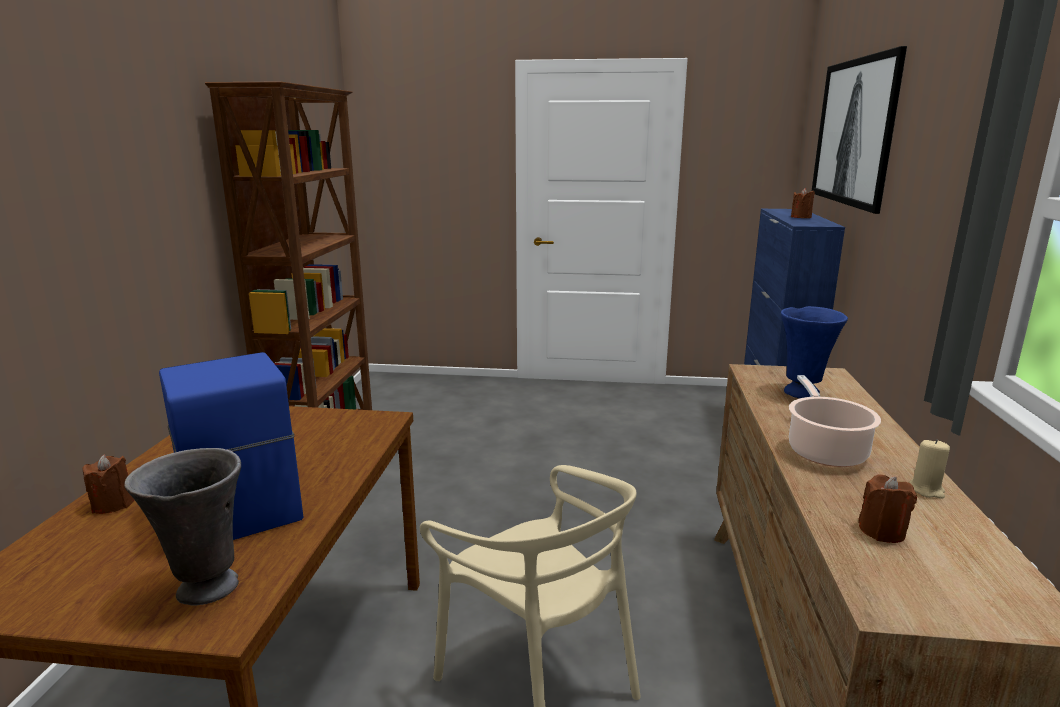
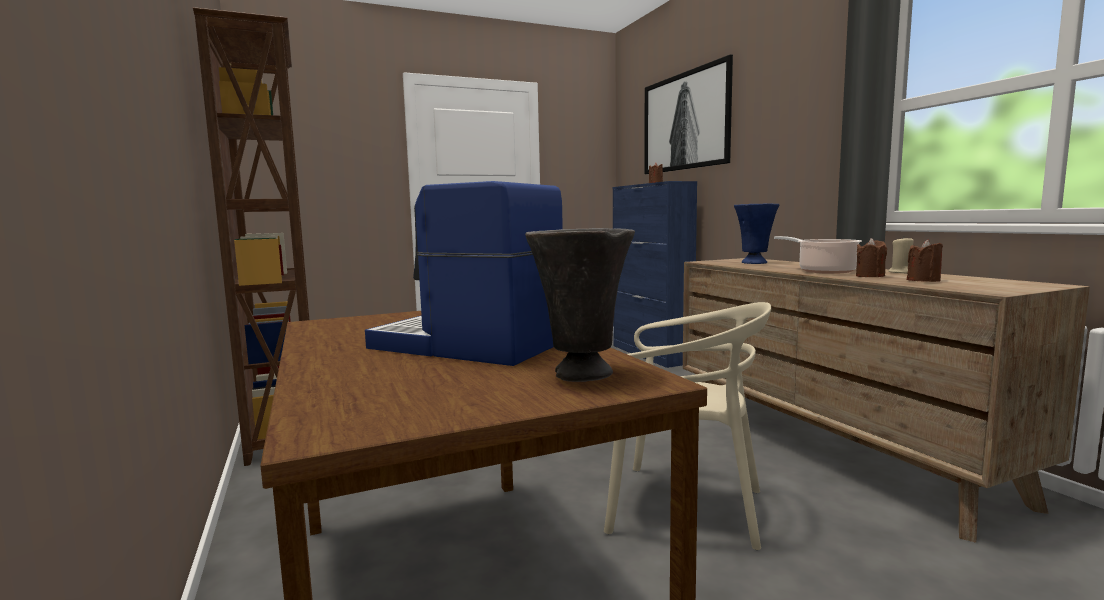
camera: 30 degrees left, 10 degrees down
(113, 504) = (339, 368): brown candle -> brown candle (870, 276)

